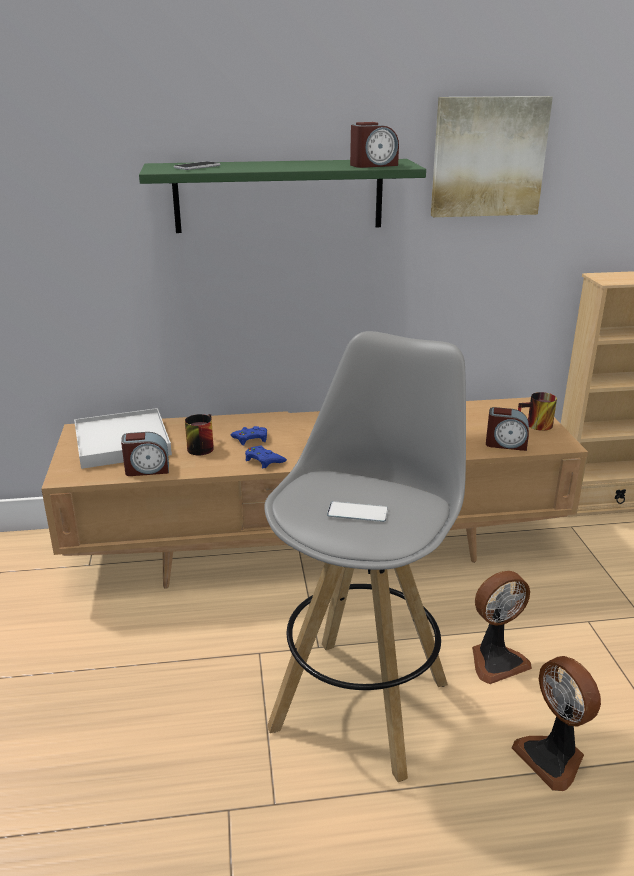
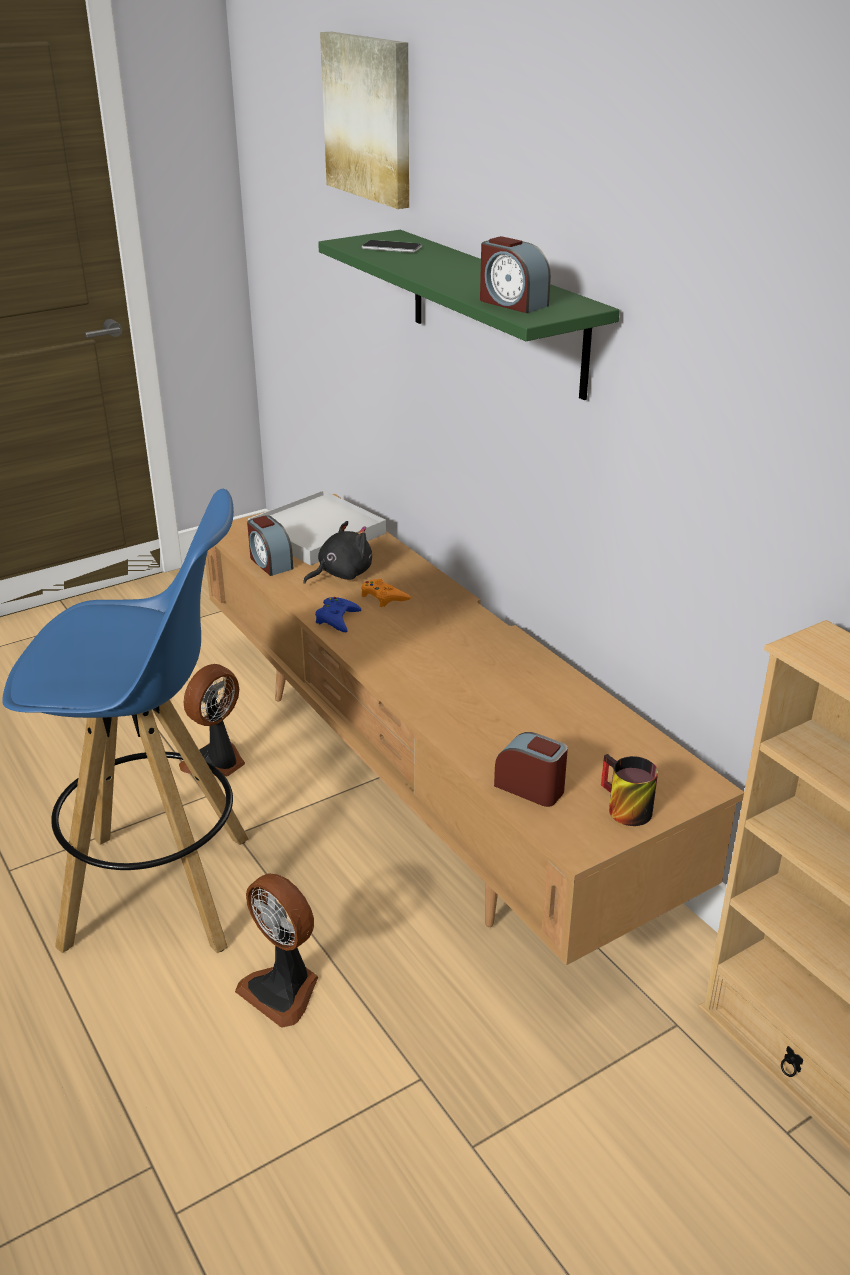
camera: 65 degrees right, 5 degrees up
(200, 446) = (341, 574): mug -> black plush toy
(251, 439) = (383, 597): blue game controller -> orange game controller
(357, 512) = (78, 653): phone -> none
(363, 702) = (162, 892): grey stool -> blue stool
(488, 157) = (717, 344): picture -> picture (370, 118)
(506, 444) = (530, 787): alarm clock -> alarm clock turned 135 degrees clockwise
(553, 757) = (129, 1073): fan -> fan (217, 762)

